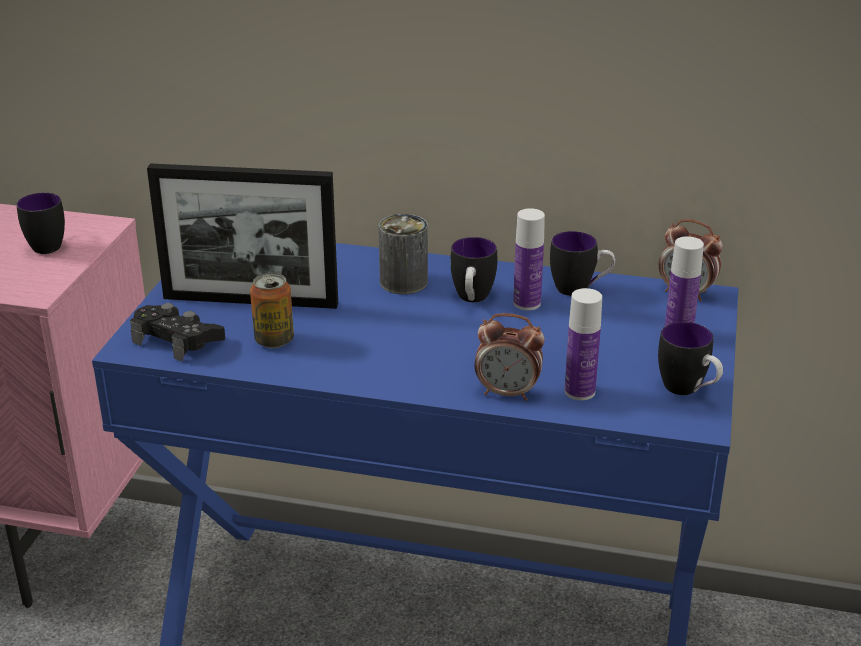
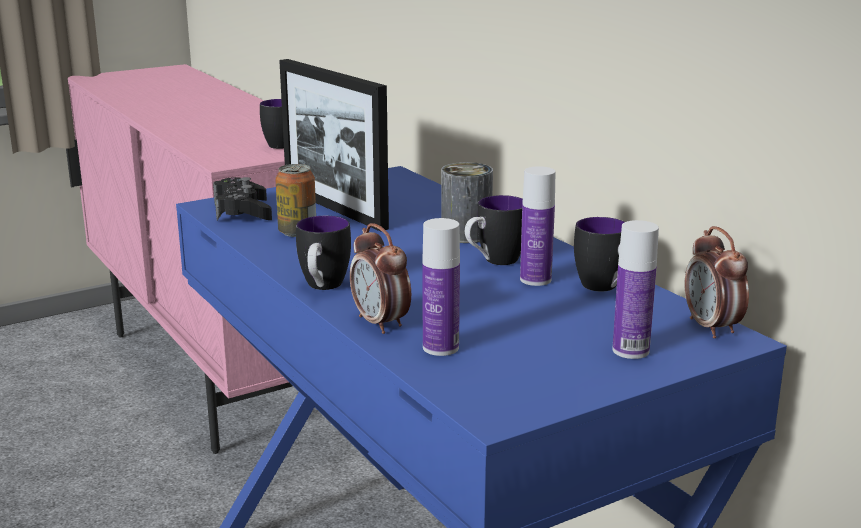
camera: 45 degrees right, 10 degrees down
(688, 391) = (541, 390): mug -> mug (322, 288)

